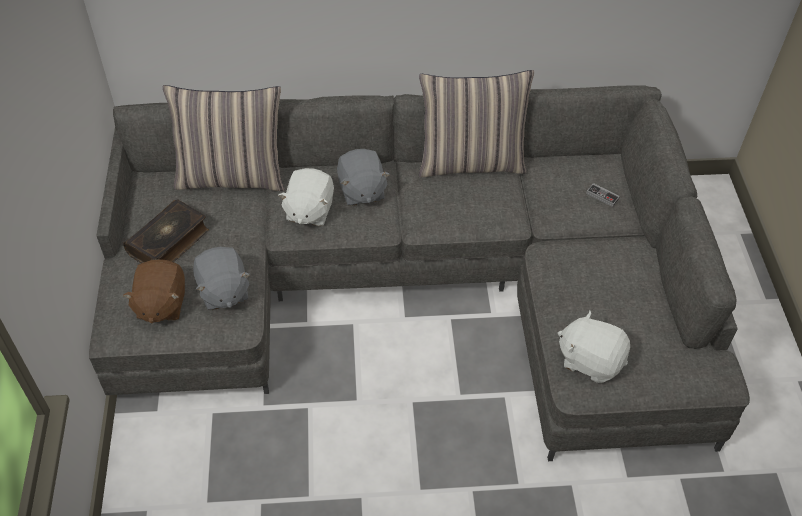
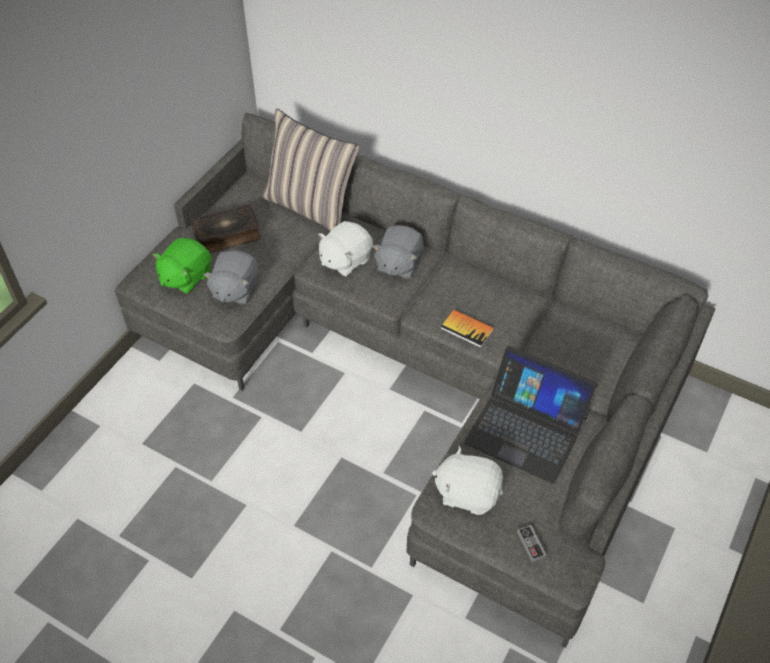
camera: 35 degrees right, 0 degrees up
(161, 304) = (185, 277): brown plush toy -> green plush toy
(471, 162) = (508, 283): pillow -> none
(471, 219) = (467, 329): none -> book
(590, 360) = (467, 492): white plush toy -> white plush toy turned 45 degrees counterclockwise
(591, 279) = (526, 429): none -> laptop
(602, 196) = (600, 366): game controller -> game controller (531, 544)

